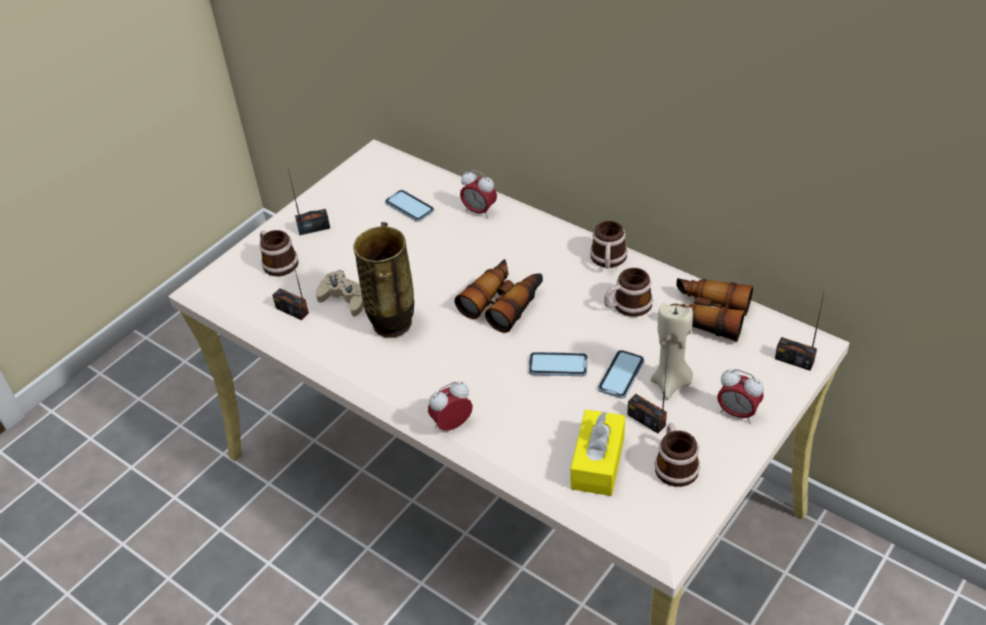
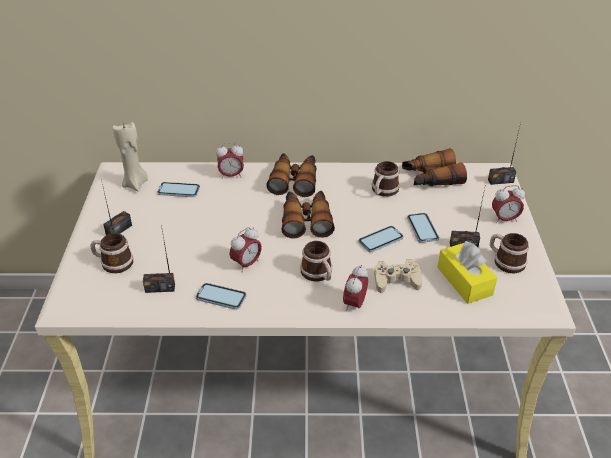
camera: 40 degrees left, 5 degrees down
(335, 348) = (221, 297): none -> phone
(346, 298) = (193, 263): beige game controller -> beige game controller (396, 280)
(393, 324) = (246, 264): vase -> alarm clock
(540, 247) = (294, 180): none -> binoculars
(608, 260) = (344, 172): mug -> mug (318, 274)
(671, 383) = (454, 220): beige candle -> beige candle (135, 184)

